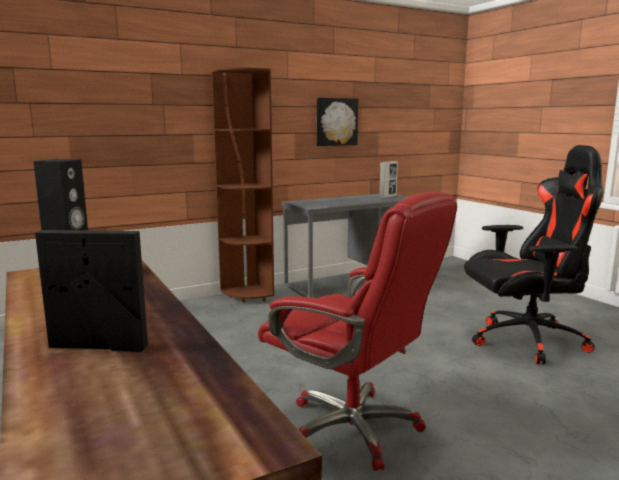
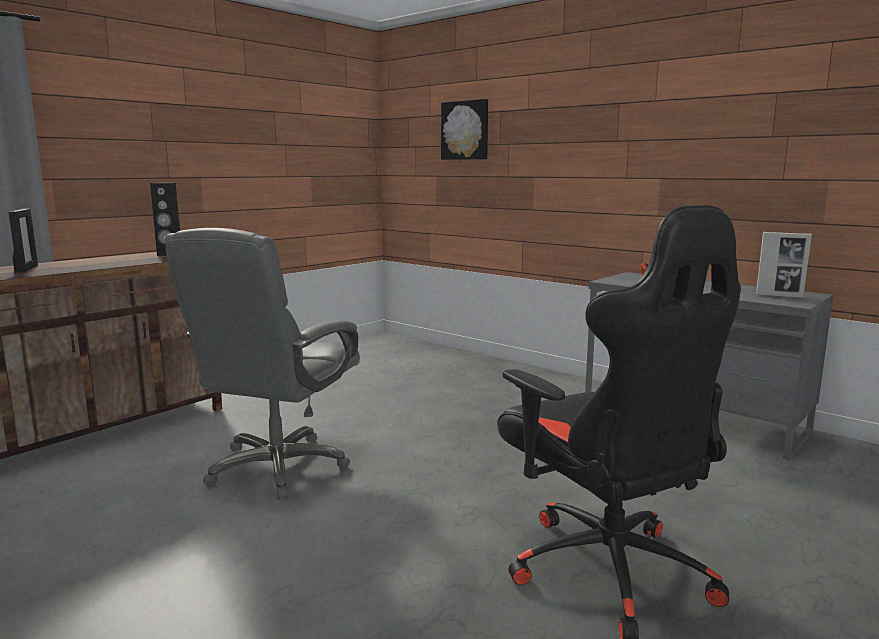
camera: 70 degrees right, 0 degrees up
(247, 298) = (550, 380): brown bookcase -> none
(336, 122) = (732, 162): picture -> picture (465, 130)
(349, 426) = (279, 466): red office chair -> grey office chair

